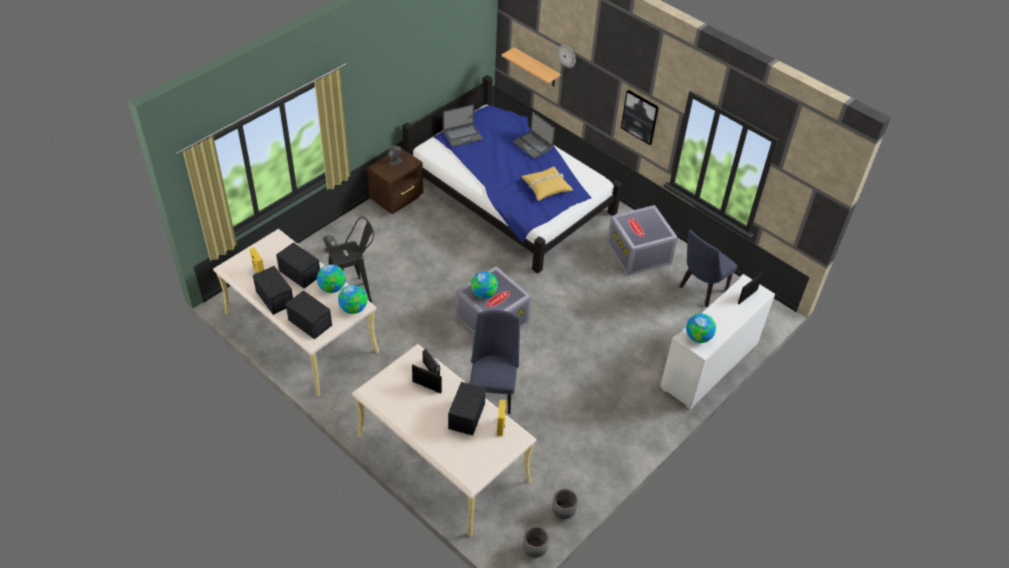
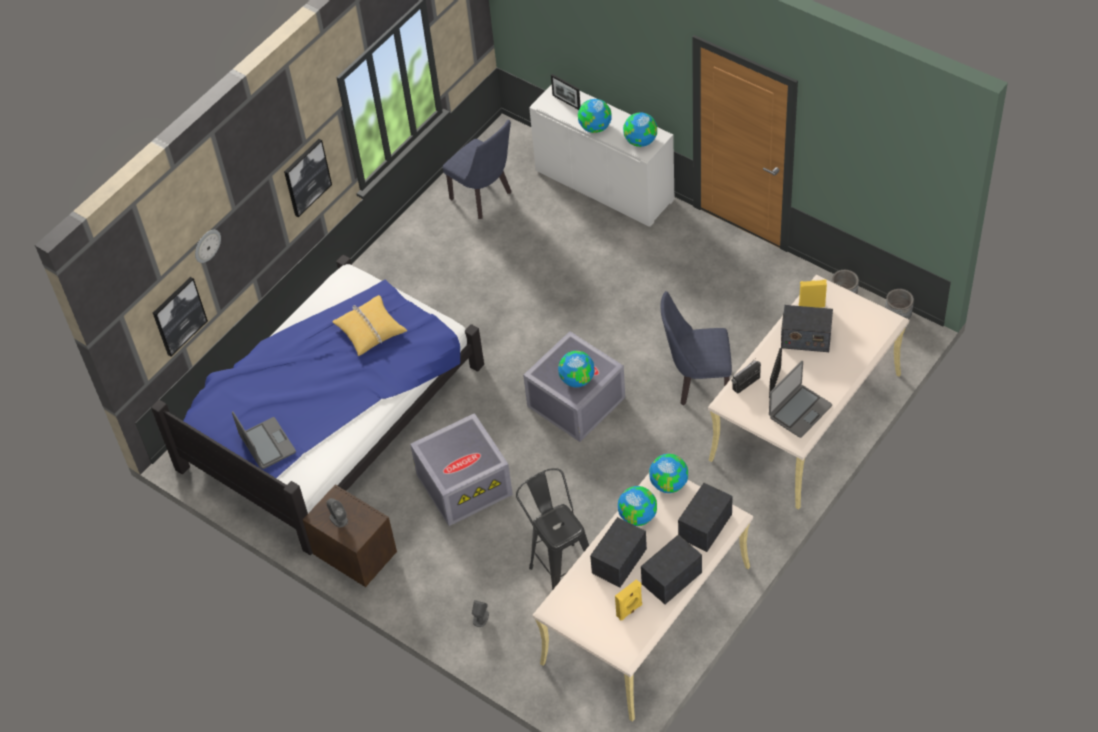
camera: 90 degrees left, 5 degrees up
(533, 145) = (281, 355): laptop -> laptop (799, 411)
(536, 68) = (179, 316): shelf -> picture
(640, 253) = (426, 261): grey storage box -> grey storage box (464, 483)
(716, 310) = (595, 127): none -> globe

